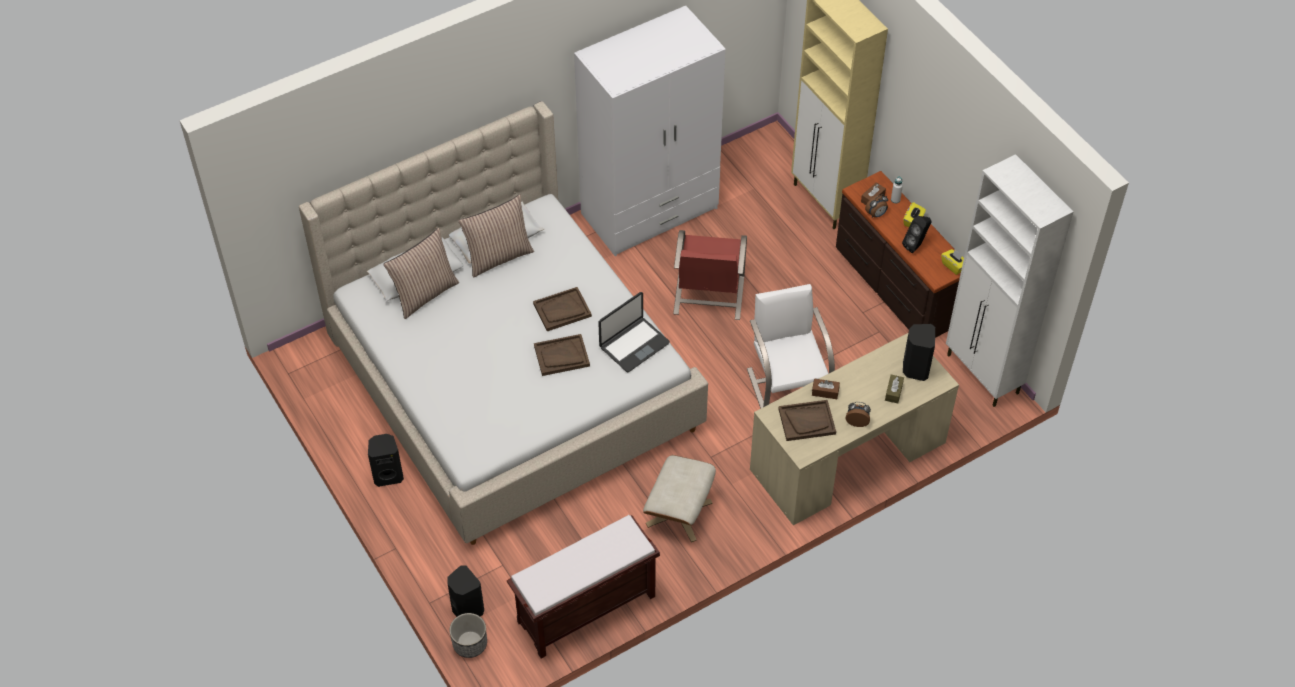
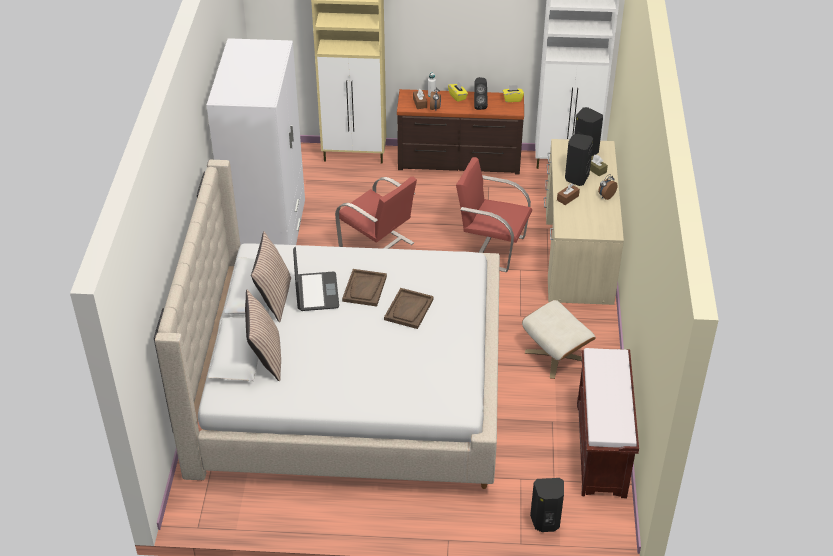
camera: 55 degrees left, 10 degrees down
(388, 475) = (370, 509): black speaker -> black speaker (576, 178)
(469, 644) = (580, 536): planter -> none
(633, 345) = (435, 267): laptop -> laptop (316, 292)
(787, 383) = (491, 248): white chair -> red chair
(807, 421) = (585, 218): brown tray -> none

